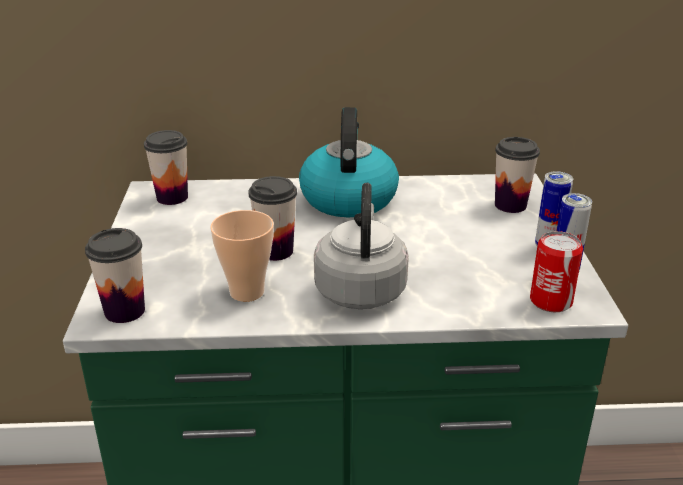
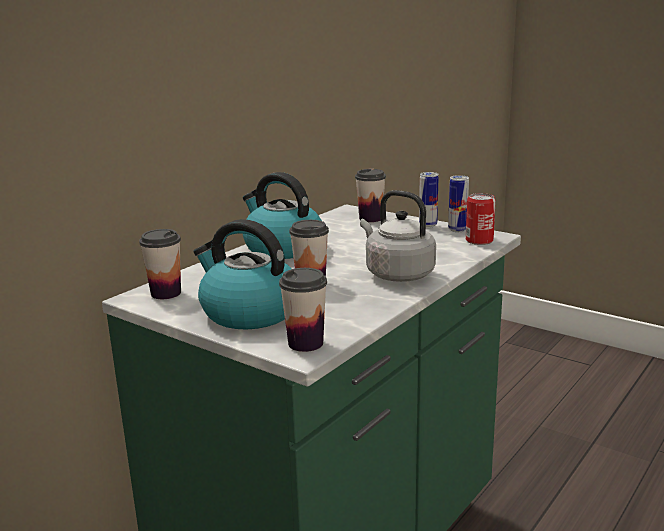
camera: 50 degrees left, 10 degrees down
(168, 252) = (248, 312): none -> kettle
(247, 292) = (347, 302): cup -> none

